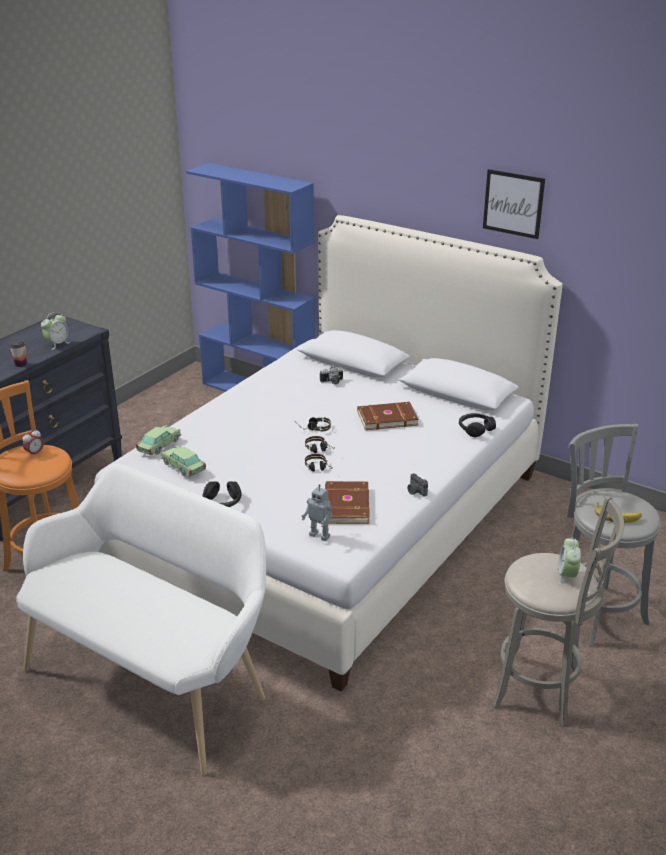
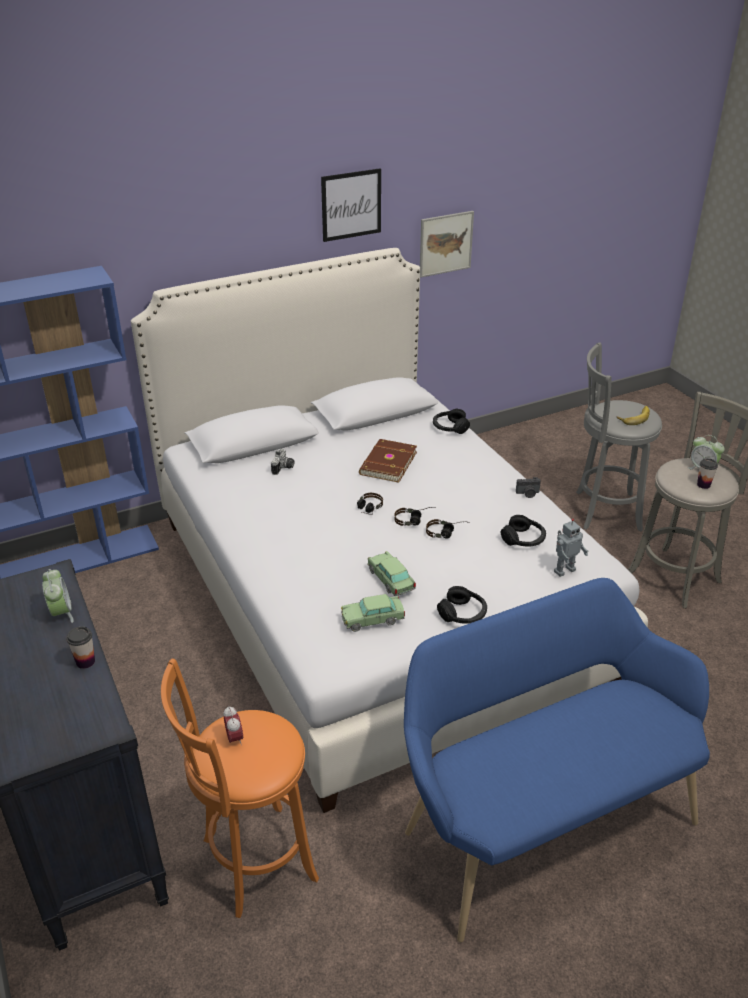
camera: 60 degrees left, 5 degrees up
(154, 679) = (540, 820): white bench -> blue bench
(159, 446) = (306, 625): toy car -> toy car (391, 580)
(345, 505) = (523, 539): brown book -> black headphones
(536, 582) = (703, 485): none -> cup
(607, 277) = (445, 243): none -> picture

